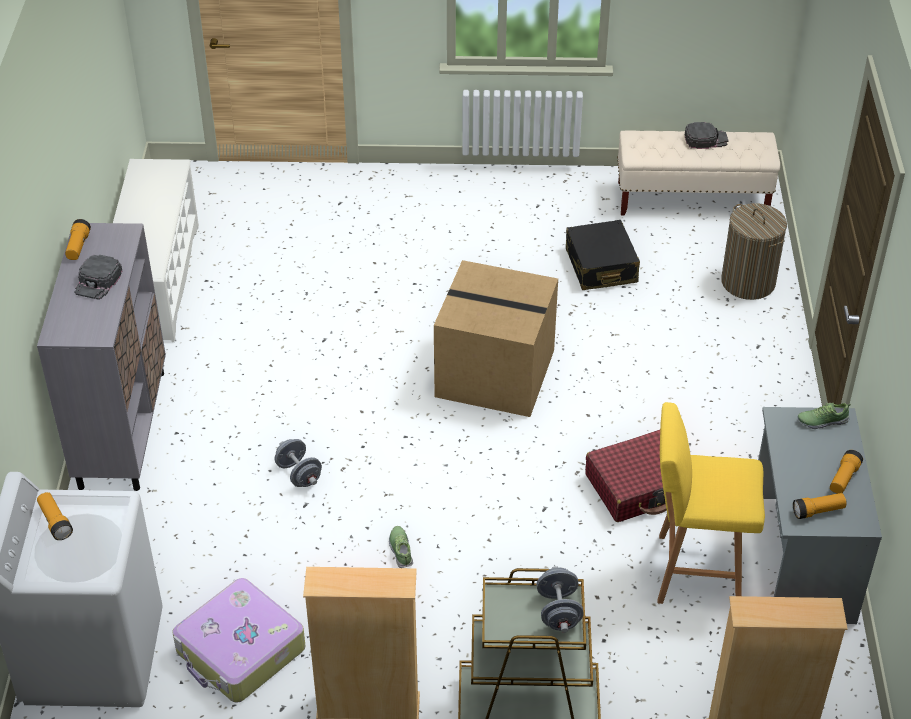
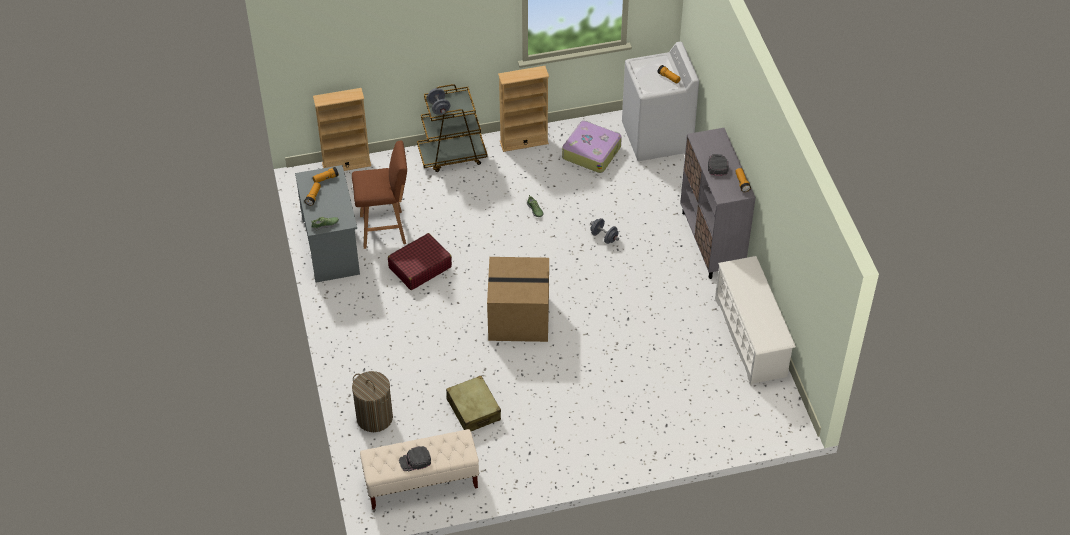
camera: 165 degrees right, 5 degrees up
(601, 266) = (473, 410): black suitcase -> beige suitcase
(694, 571) = (385, 229): yellow stool -> brown stool

